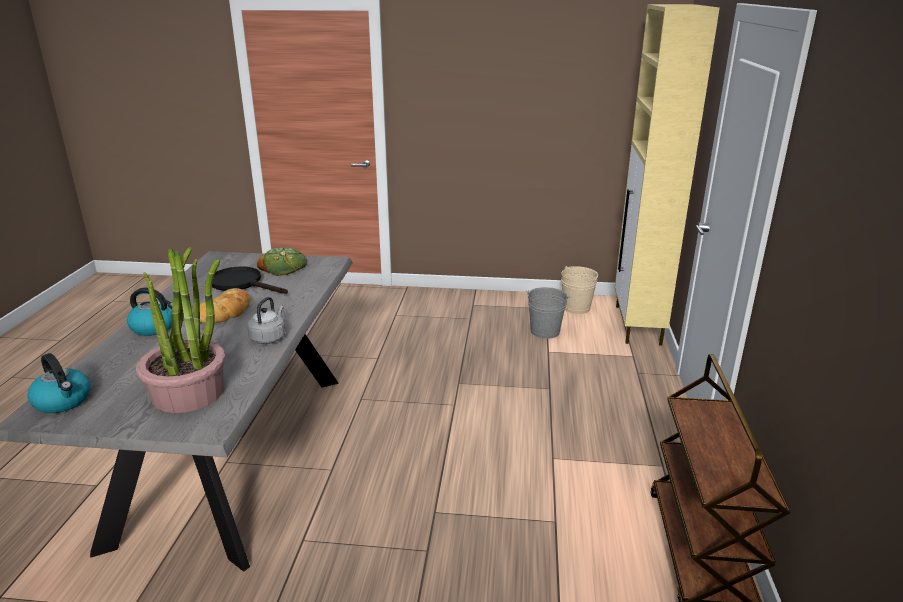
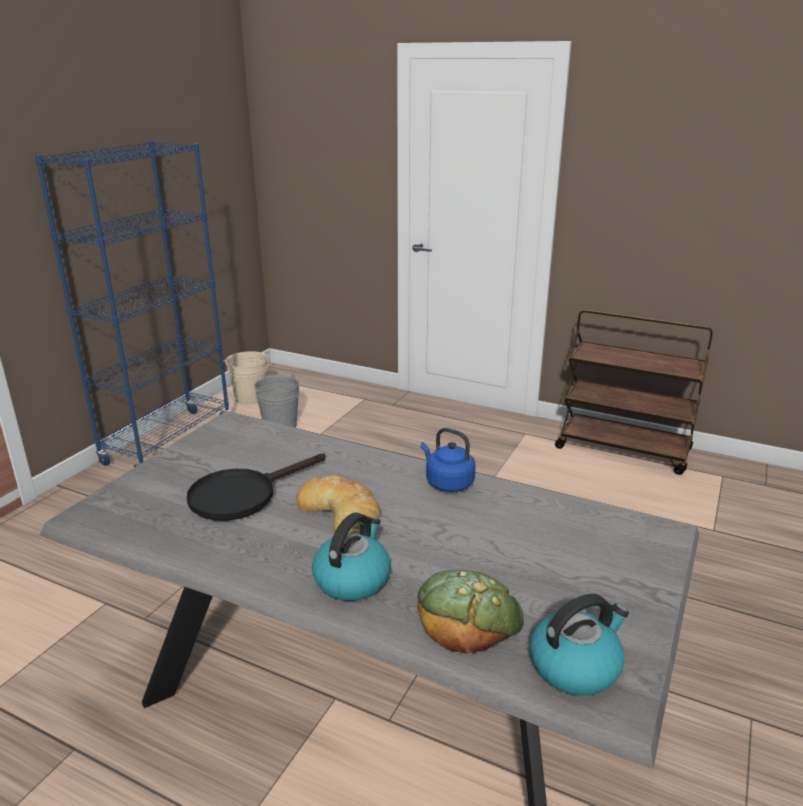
camera: 70 degrees left, 0 degrees up
(189, 393) = (577, 546): potted plant -> none
(269, 338) = (447, 483): grey kettle -> blue kettle
(283, 266) = (207, 457): bread -> bread (467, 614)
(483, 300) = (168, 442): none -> blue bookcase
(637, 325) = (315, 382): beige cabinet -> none

